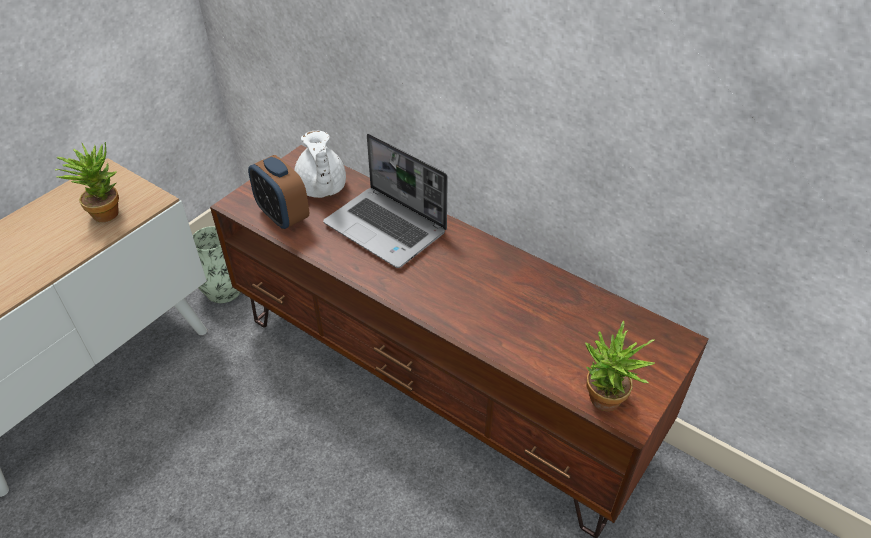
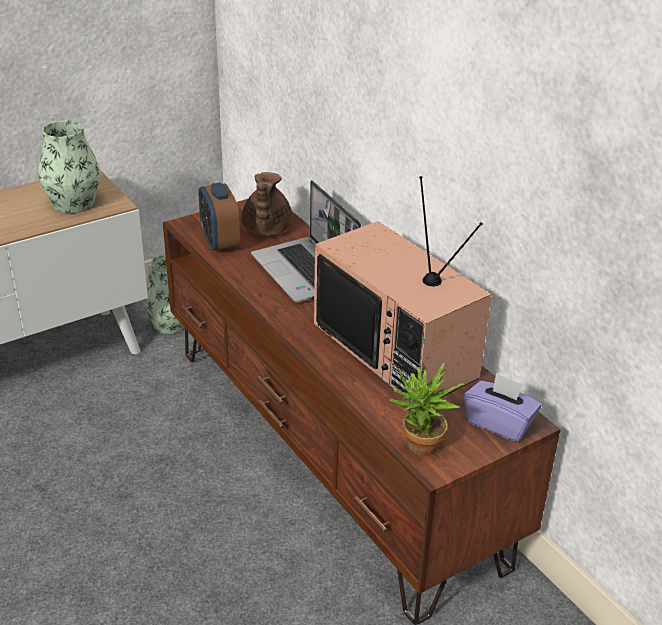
camera: 20 degrees right, 10 degrees down
(105, 210) = (74, 203): potted plant -> vase
(321, 189) = (266, 229): white teapot -> brown teapot
(522, 295) = (398, 350): none -> television
(655, 349) = (499, 423): none -> purple tissue box

